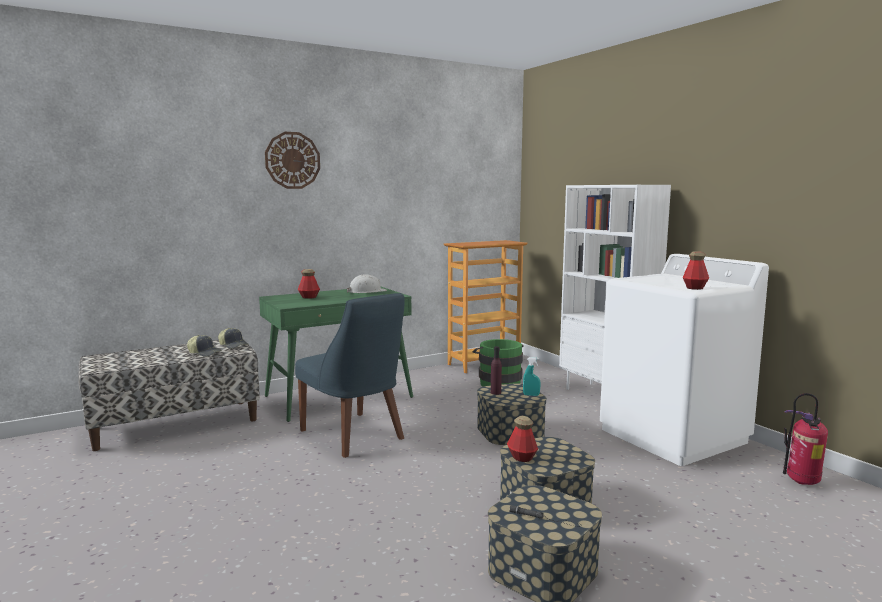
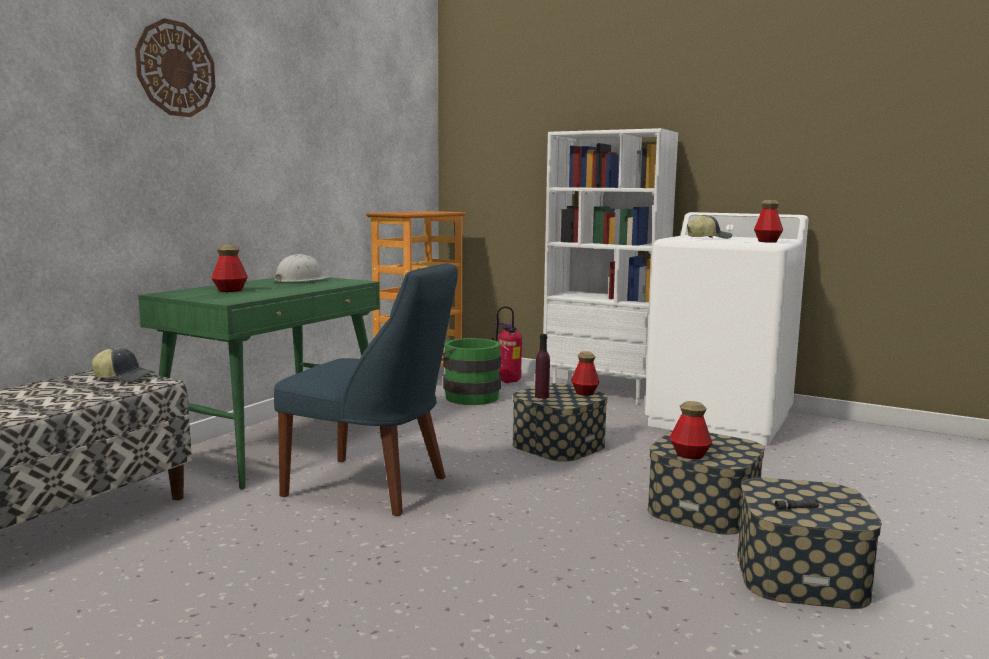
camera: 30 degrees left, 0 degrees up
(205, 353) = (92, 393): cap -> cap (708, 238)
(531, 395) = (584, 393): turquoise spray bottle -> bottle
(801, 482) = (874, 439): fire extinguisher -> fire extinguisher (507, 382)

